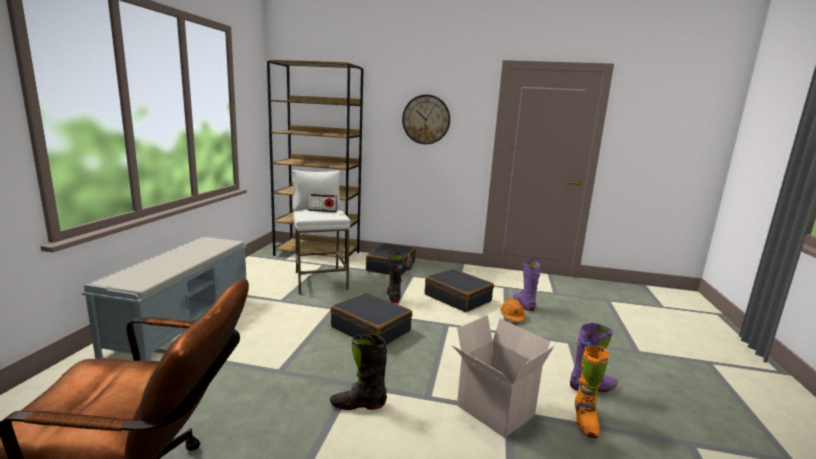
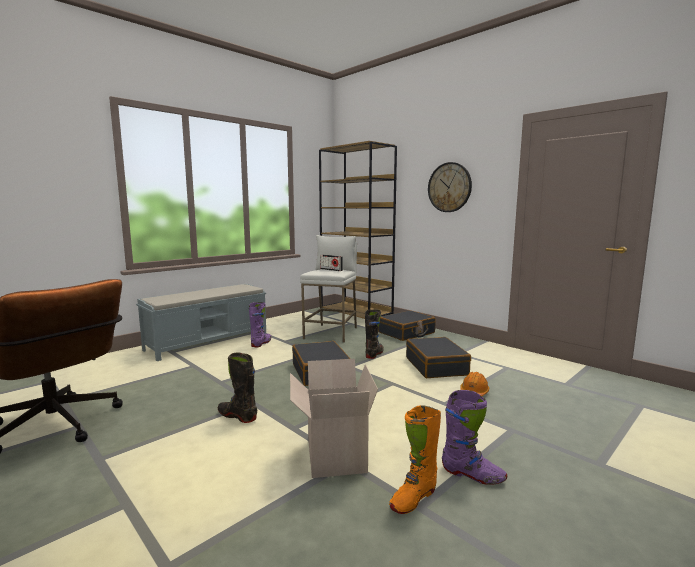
camera: 35 degrees right, 5 degrees down
(523, 304) = (505, 385): purple boot -> purple boot (261, 343)

